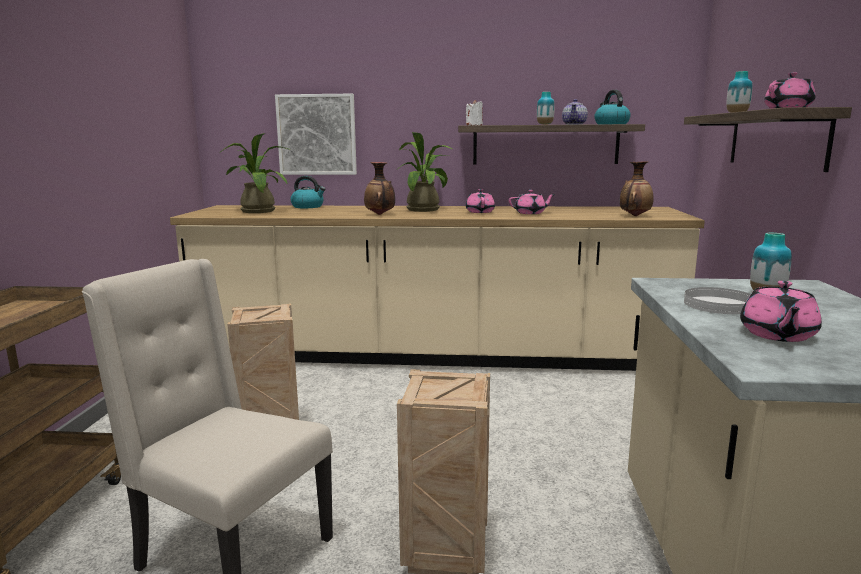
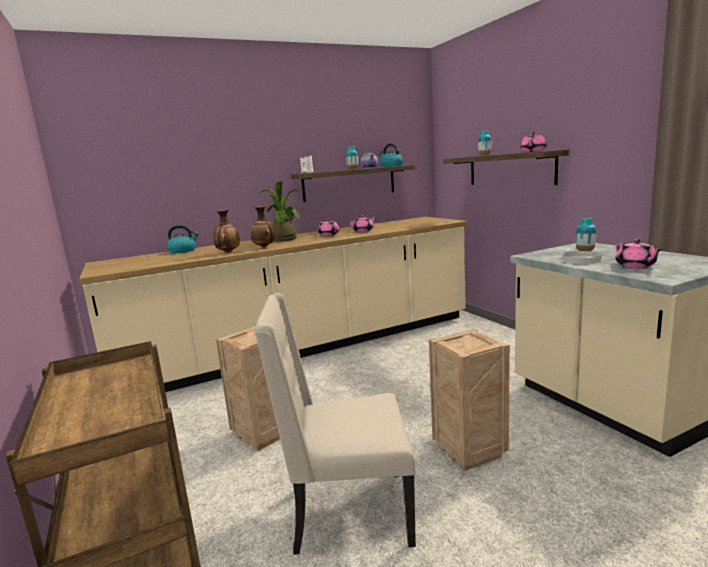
camera: 30 degrees left, 0 degrees up
(258, 211) = (149, 260): potted plant -> none
(317, 134) = (176, 190): picture -> none
(634, 216) = (426, 224): vase -> vase (228, 252)

